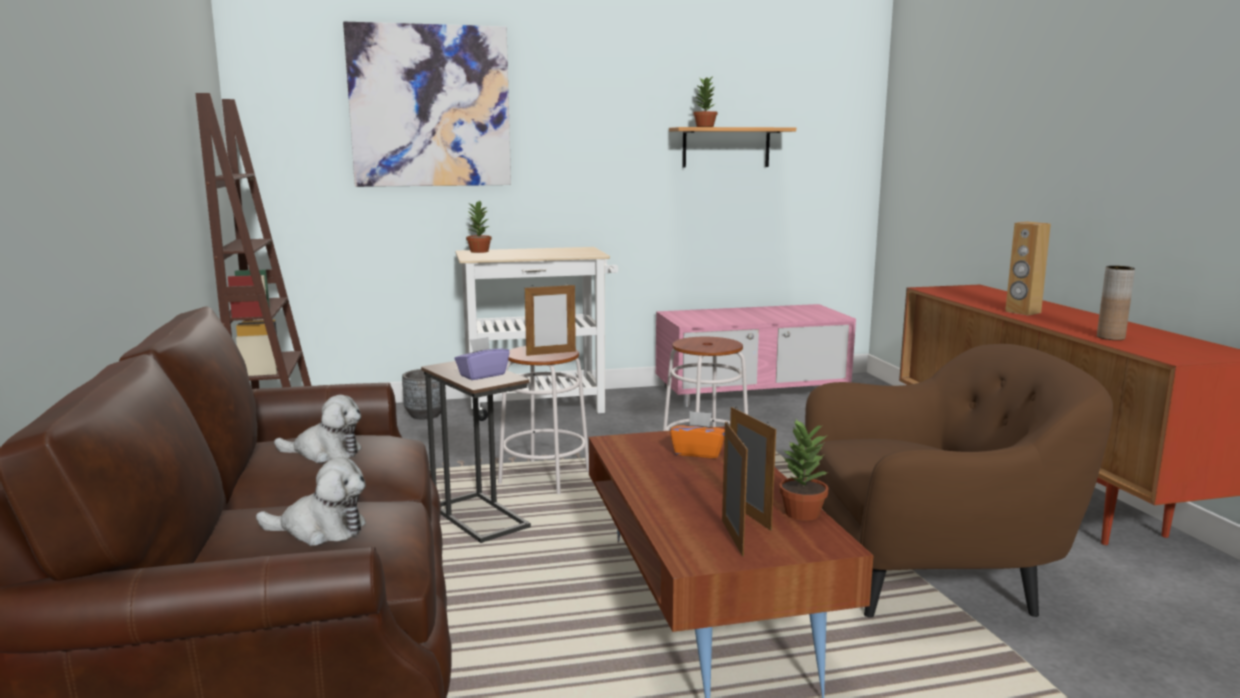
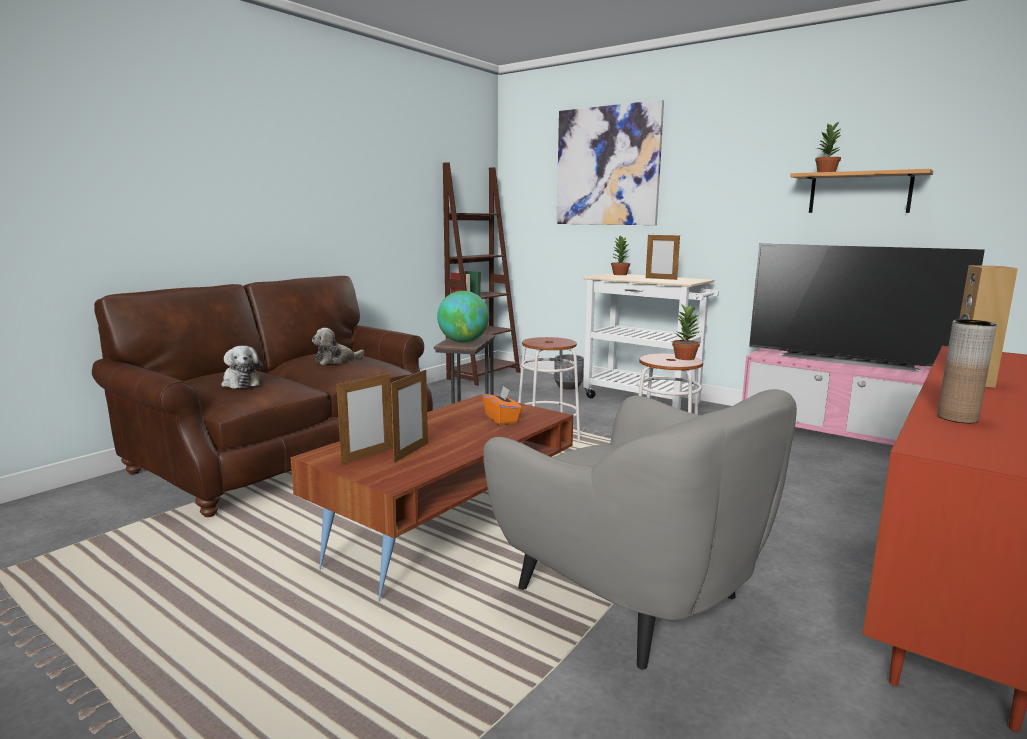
camera: 50 degrees right, 0 degrees up
(325, 453) = (336, 361): plush toy -> plush toy turned 90 degrees clockwise
(482, 375) = (463, 342): purple tissue box -> globe
(551, 353) = (551, 343): picture frame -> picture frame (661, 278)
(752, 314) = (848, 360): none -> television
(801, 513) = (437, 463): potted plant -> potted plant (684, 358)
(931, 576) = (632, 598): brown armchair -> grey armchair

